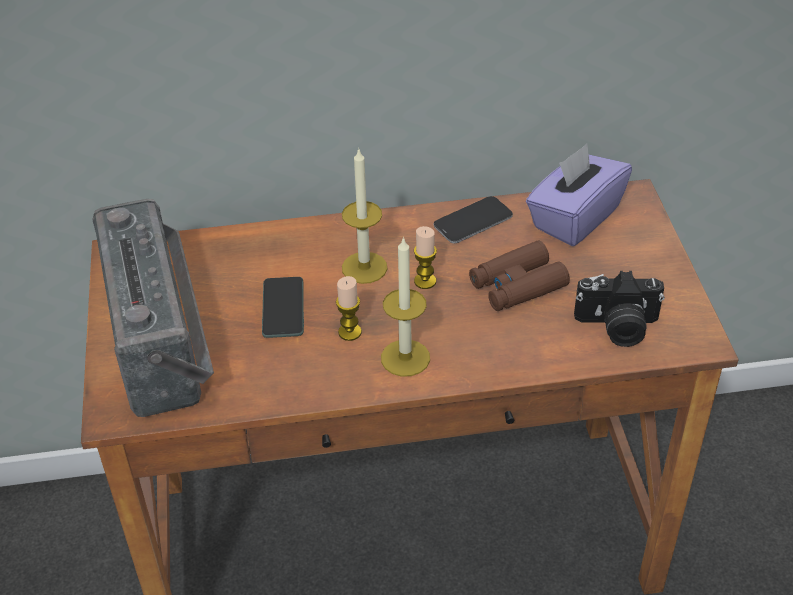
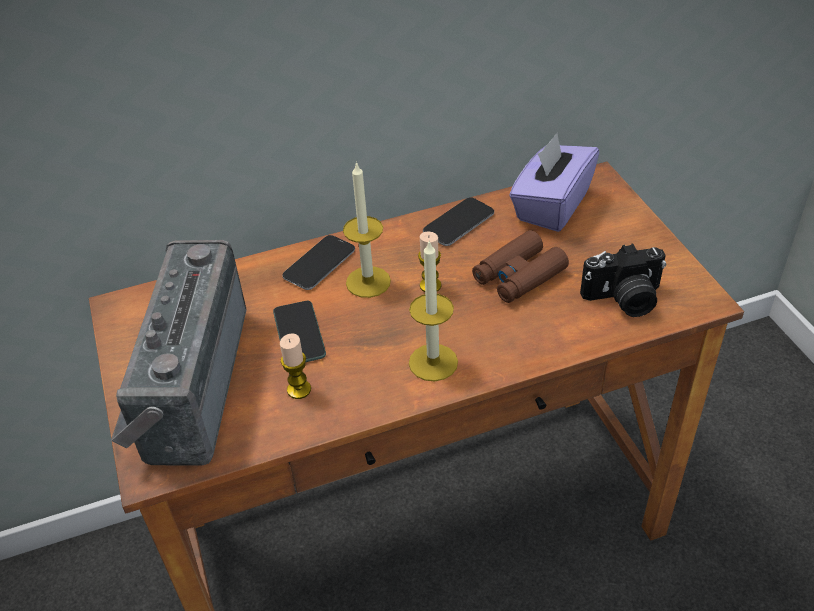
camera: 10 degrees left, 0 degrees up
(166, 338) = (187, 383): radio -> radio turned 150 degrees counterclockwise
(321, 241) = (319, 264): none -> phone
(350, 332) = (371, 346): candle -> candle (299, 389)

